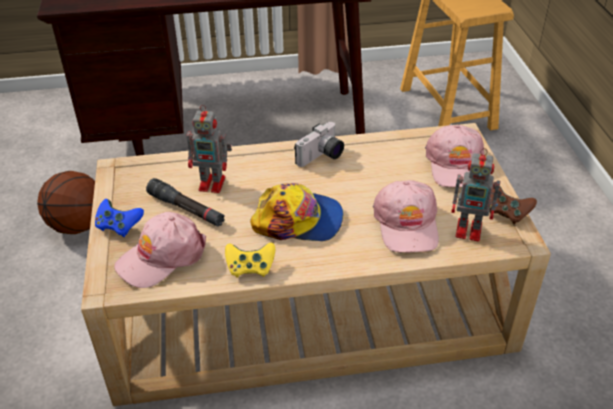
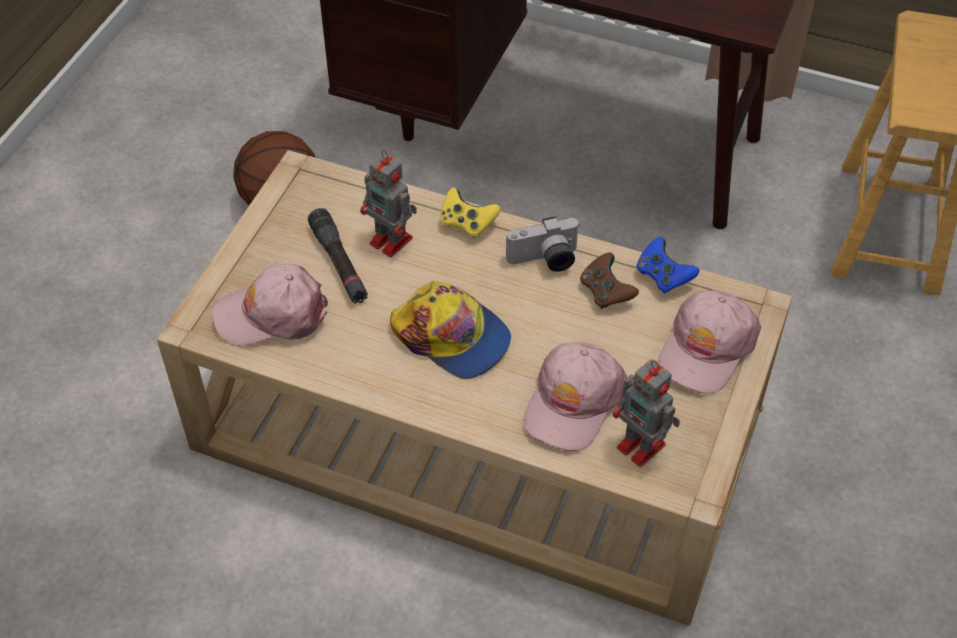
camera: 30 degrees right, 10 degrees up
(119, 226) = (253, 253): blue game controller -> blue game controller (663, 276)
(250, 268) = (353, 373): yellow game controller -> yellow game controller (467, 223)
(506, 213) = (709, 446): brown game controller -> brown game controller (605, 292)

